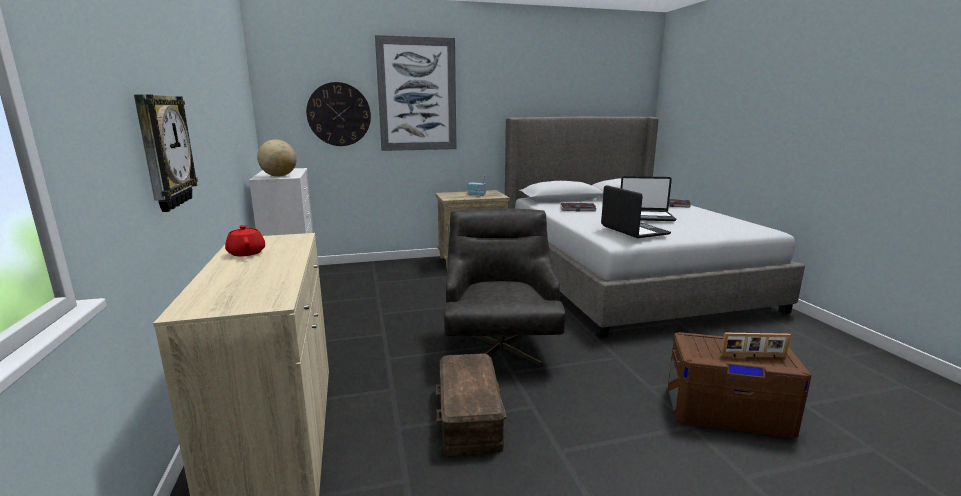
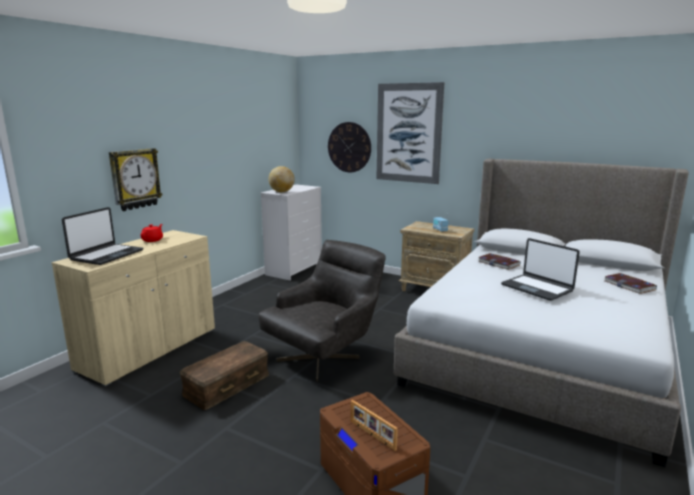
camera: 45 degrees right, 0 degrees up
(633, 230) = (471, 296): laptop -> laptop (106, 255)

